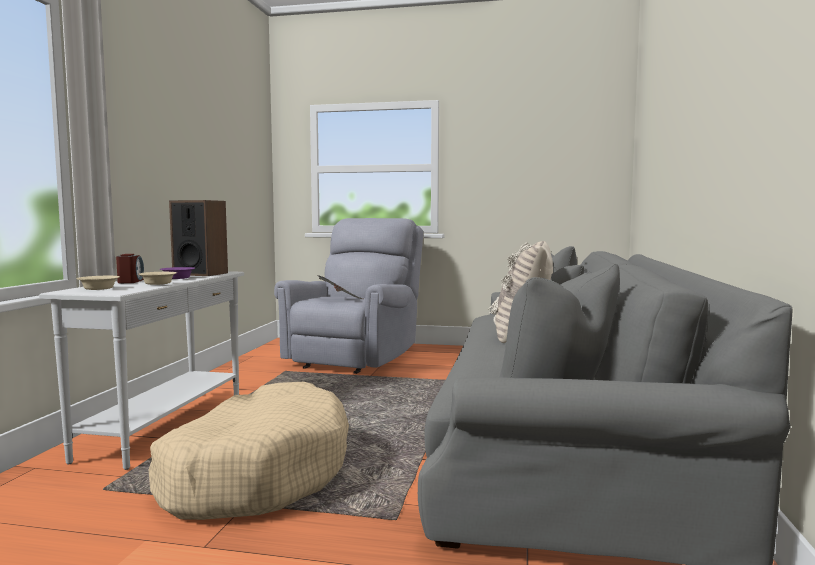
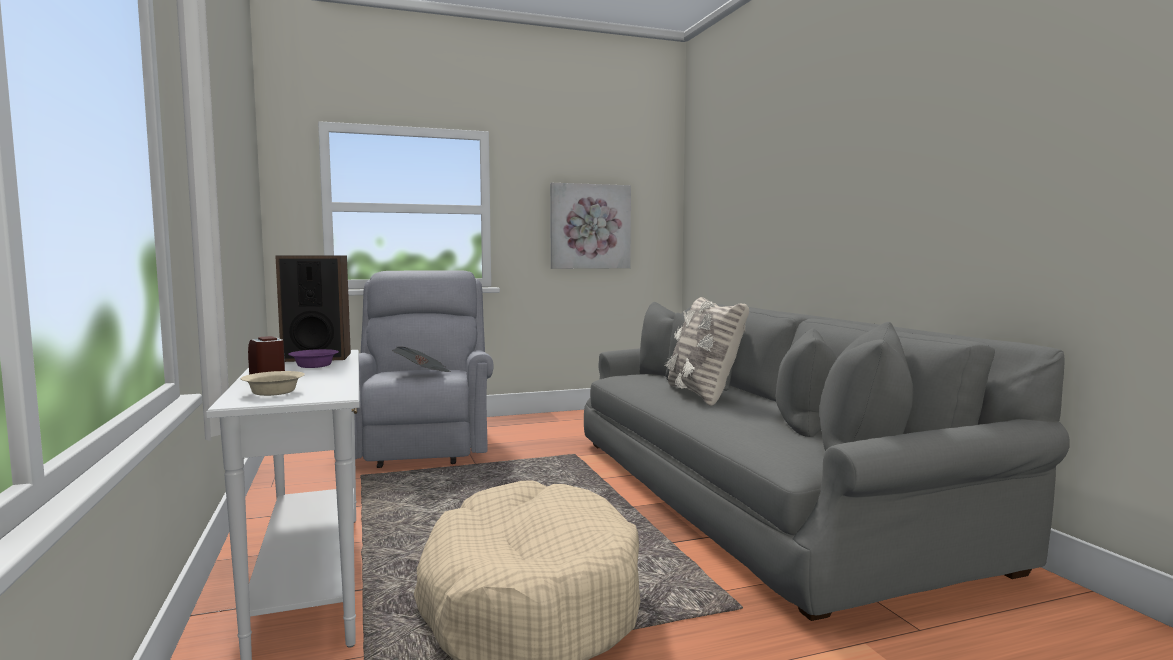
camera: 30 degrees left, 0 degrees up
(159, 283) = (328, 376): beige bowl -> none
(530, 179) = (590, 226): none -> picture

